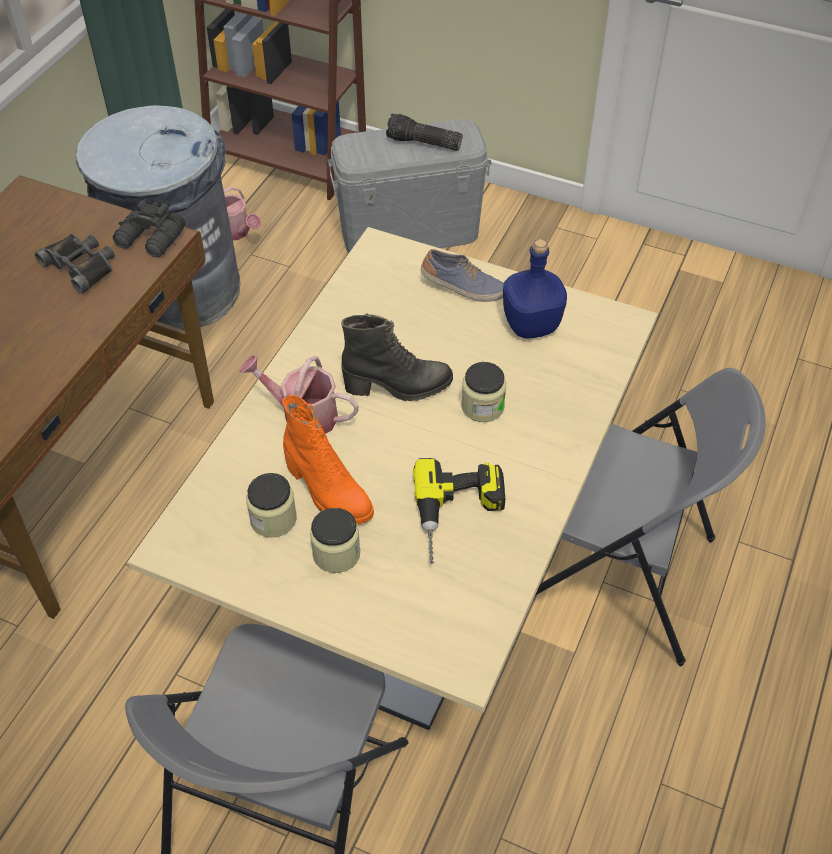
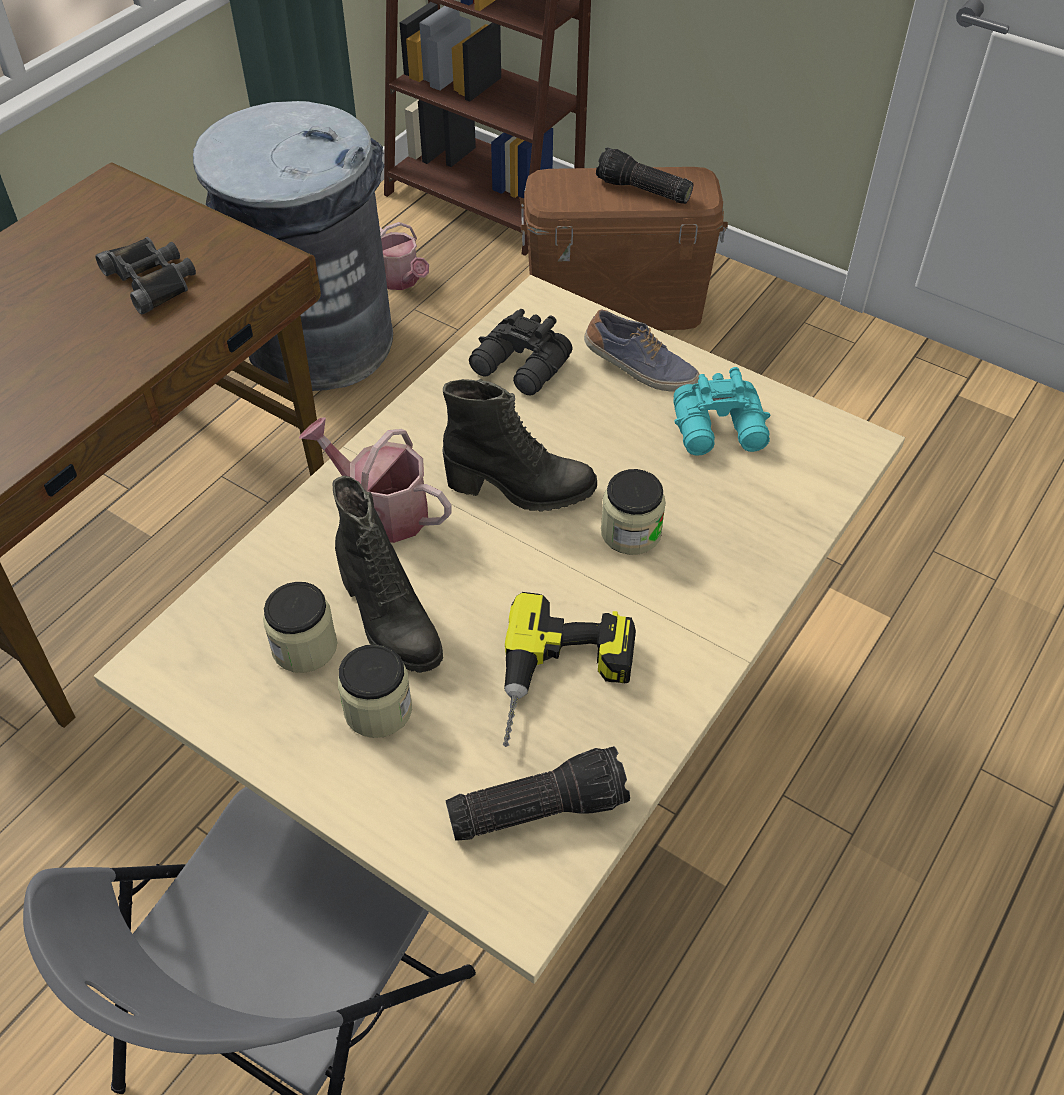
camera: 10 degrees right, 0 degrees up
(151, 239) = (249, 258): black binoculars -> black binoculars (521, 368)
(327, 492) = (388, 620): orange boot -> black boot
(409, 232) = (615, 306): grey storage box -> brown storage box
(461, 600) = (538, 806): none -> flashlight
(530, 325) = (721, 430): blue bottle -> turquoise binoculars
(611, 573) = (795, 785): grey chair -> none

